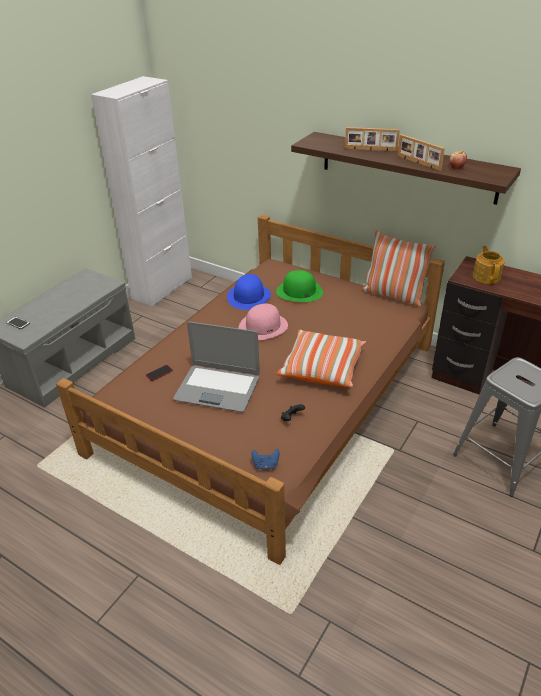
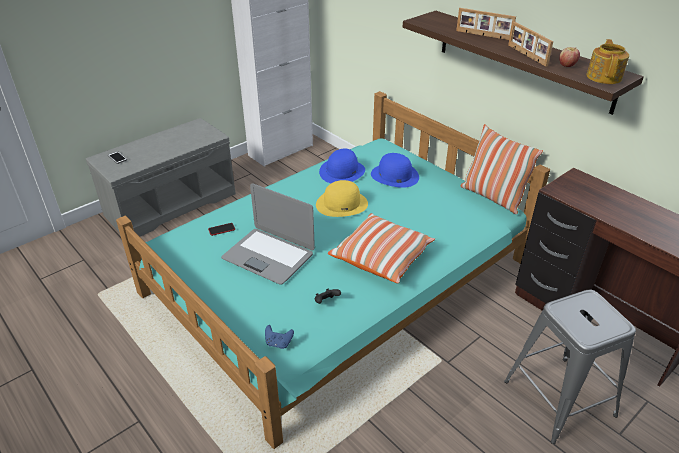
camera: 15 degrees right, 0 degrees up
(263, 326) = (342, 204): pink hat -> yellow hat
(270, 397) = (337, 277): brown bed -> turquoise bed
(299, 291) = (394, 175): green hat -> blue hat
(486, 276) = (586, 193): teapot -> teapot (604, 77)

